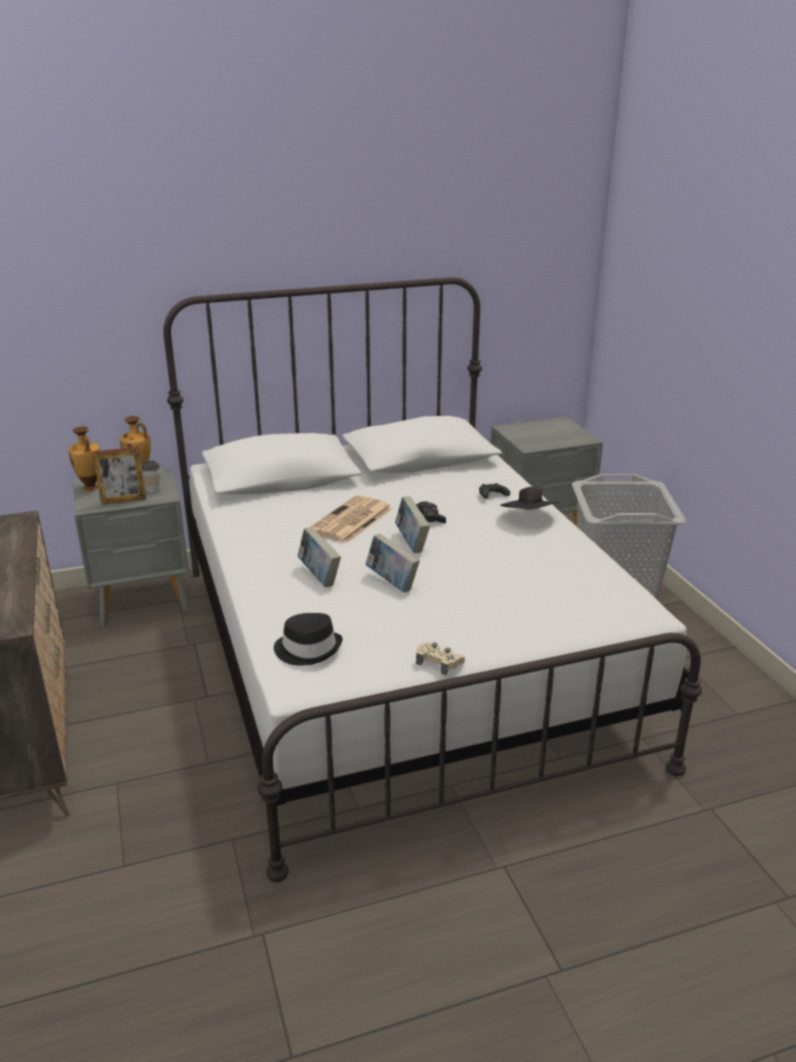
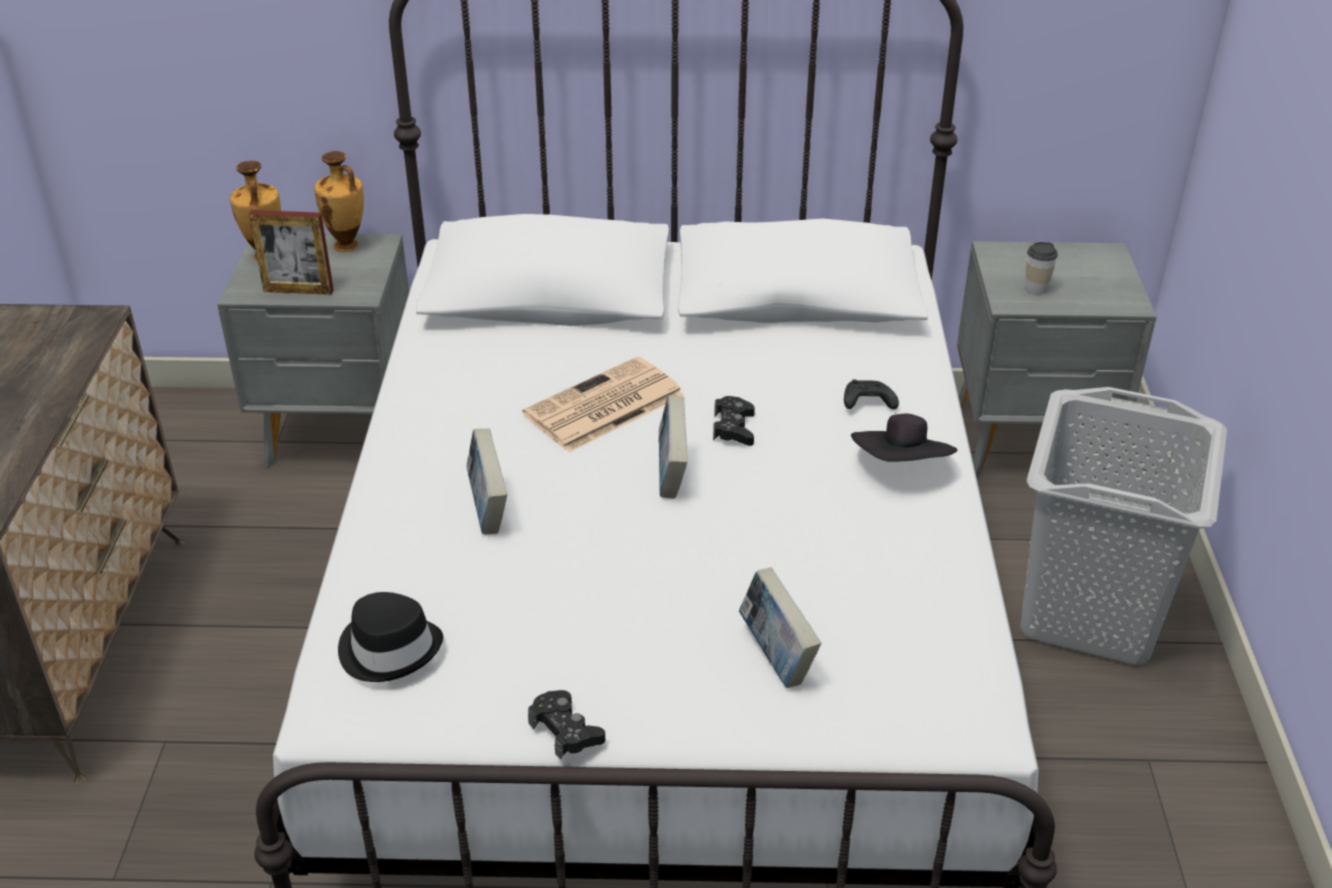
camera: 20 degrees right, 10 degrees up
(153, 490) = (351, 278): cup -> cup (1036, 288)
(392, 582) = (592, 549): book -> book (776, 657)
(439, 662) = (566, 730): beige game controller -> black game controller

